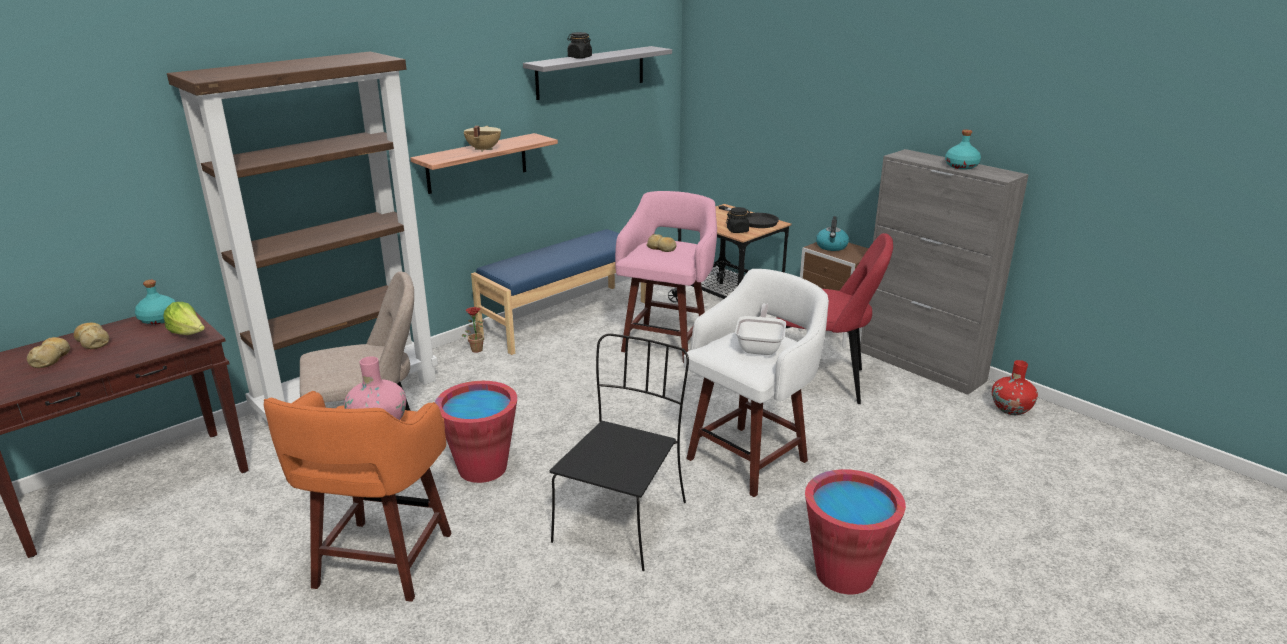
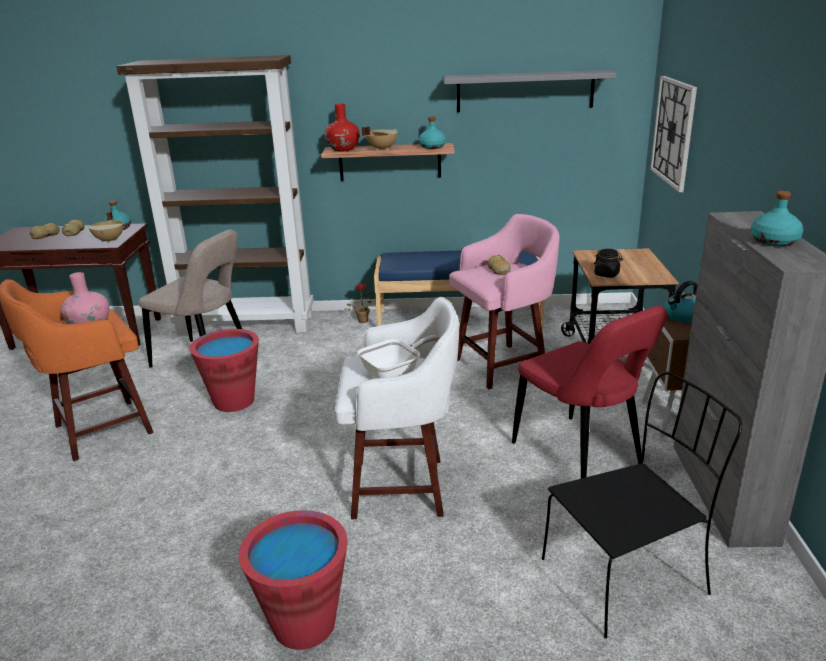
camera: 45 degrees right, 0 degrees up
(189, 334) = (110, 240): lettuce -> beige cooking pot
(528, 140) = (432, 147): none -> turquoise bottle
(579, 57) = (502, 74): black jar -> none
(622, 520) = (244, 481): black chair -> black chair (626, 575)
(735, 97) = (673, 132): none -> wall clock
(754, 220) = (644, 269): black frying pan -> none
(1011, 409) = (758, 591): red vase -> red vase (343, 149)

